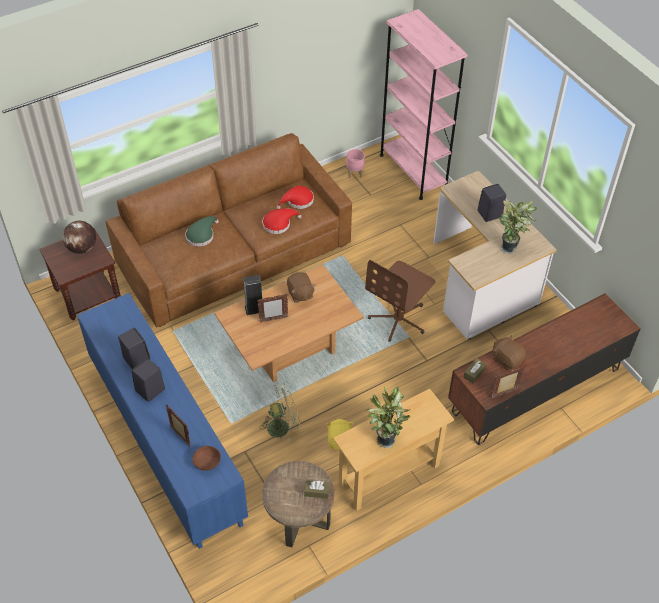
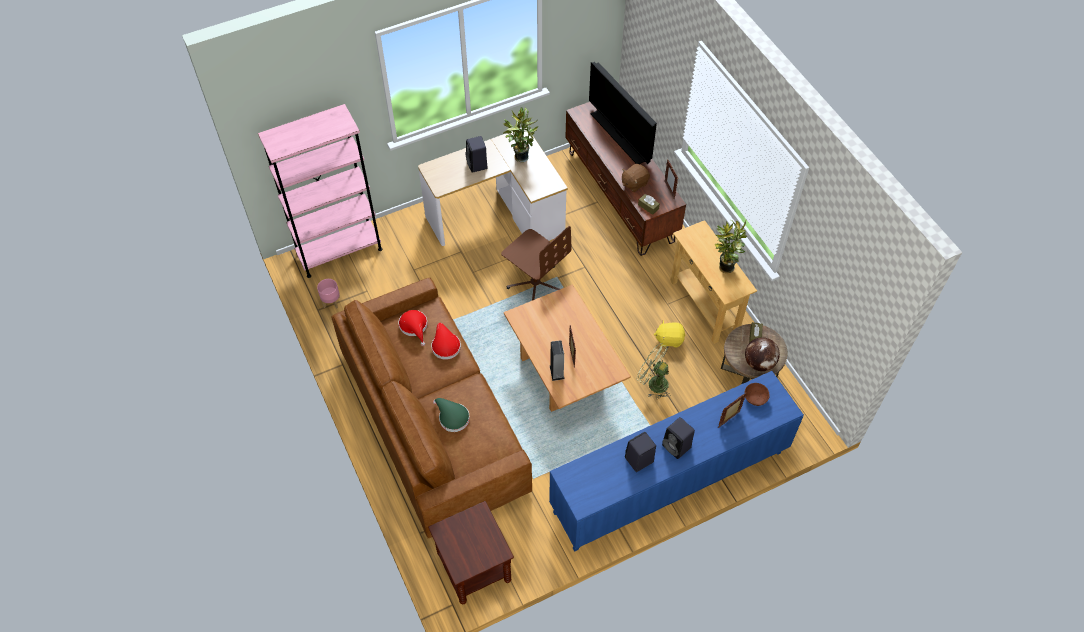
camera: 85 degrees left, 5 degrees up
(82, 248) = (460, 536): globe -> globe (759, 363)
(282, 426) = (653, 383): green fan -> green fan turned 45 degrees counterclockwise
(300, 294) = (540, 332): brown plush toy -> none
(577, 344) = (620, 136): none -> television

